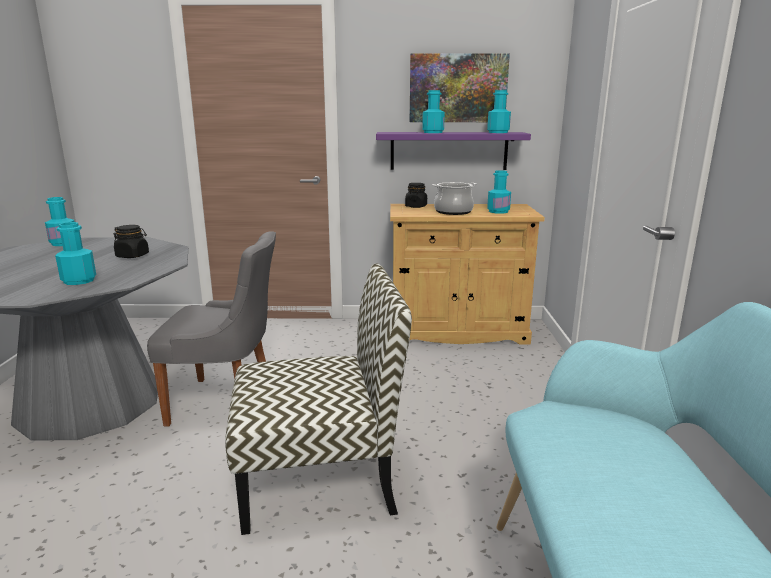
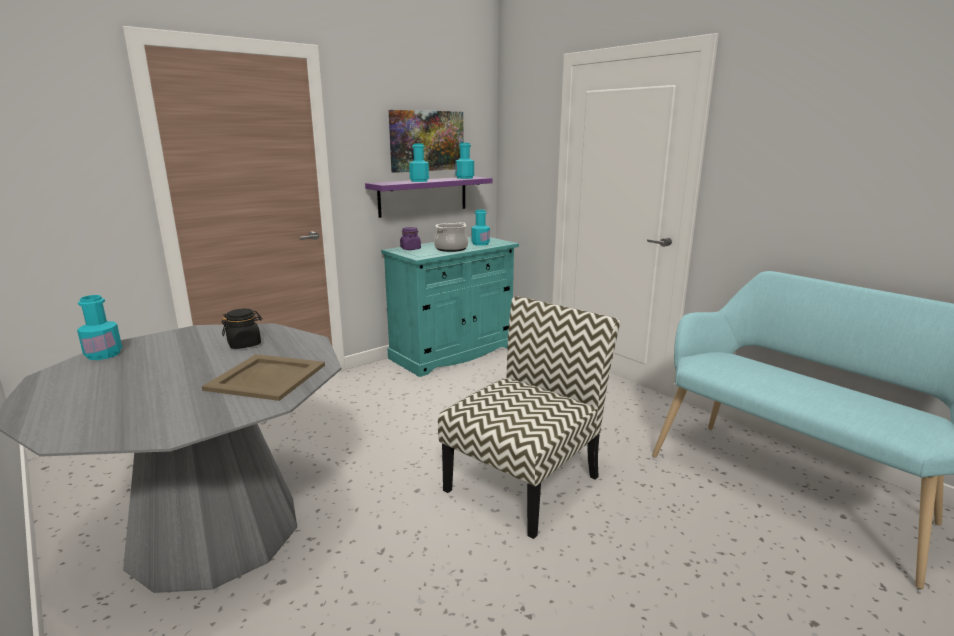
camera: 40 degrees left, 0 degrees up
(79, 280) = (267, 377): turquoise bottle -> beige tray
(227, 402) = (361, 469): grey chair -> none
(416, 206) = (410, 249): black jar -> purple jar
(457, 331) = (453, 352): beige cabinet -> turquoise cabinet

